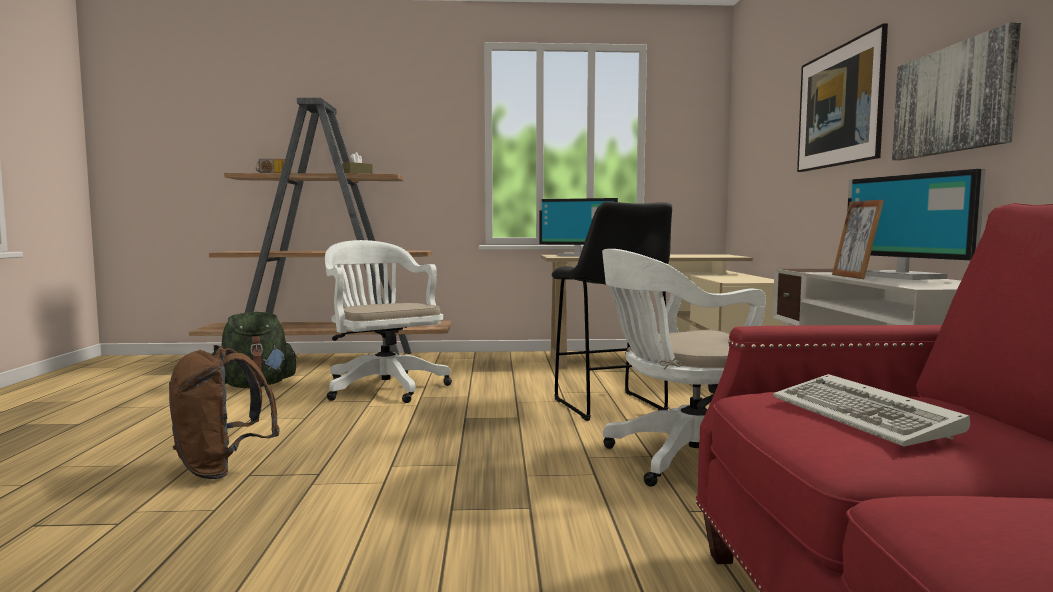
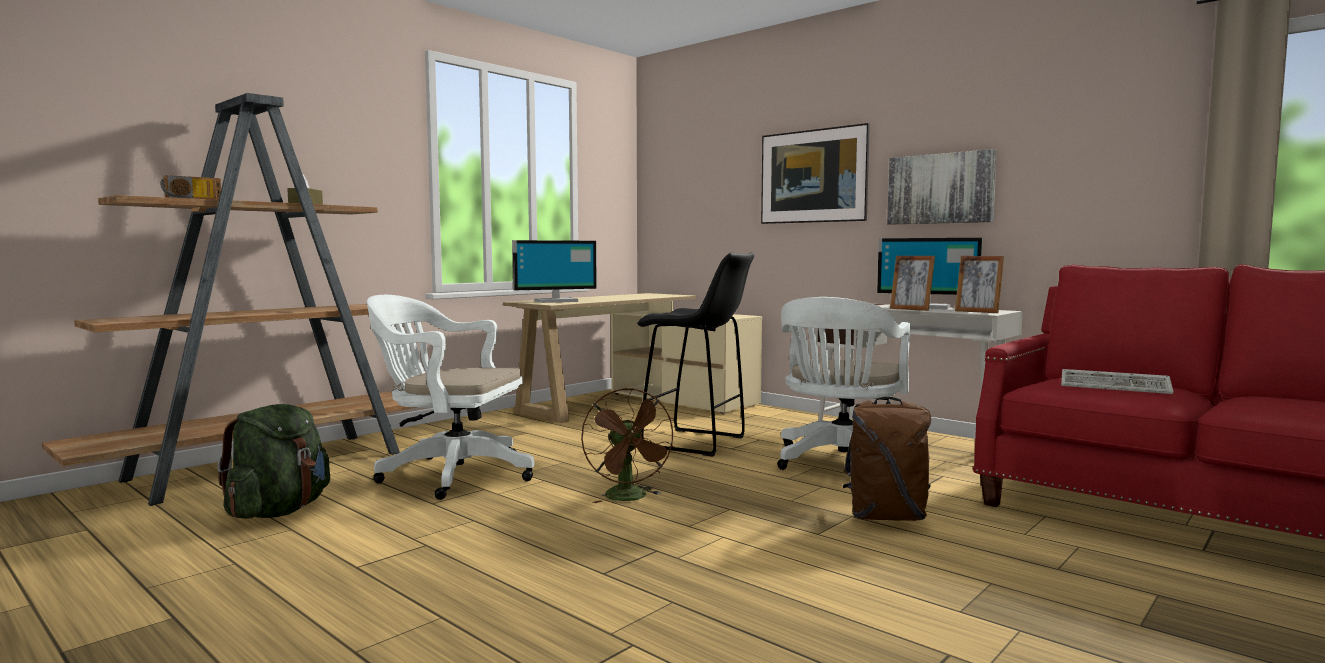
camera: 45 degrees left, 0 degrees up
(221, 469) = (561, 580): brown backpack -> brown backpack (886, 516)
(422, 433) = (630, 498): none -> brown fan
(930, 284) = (978, 312): none -> picture frame

